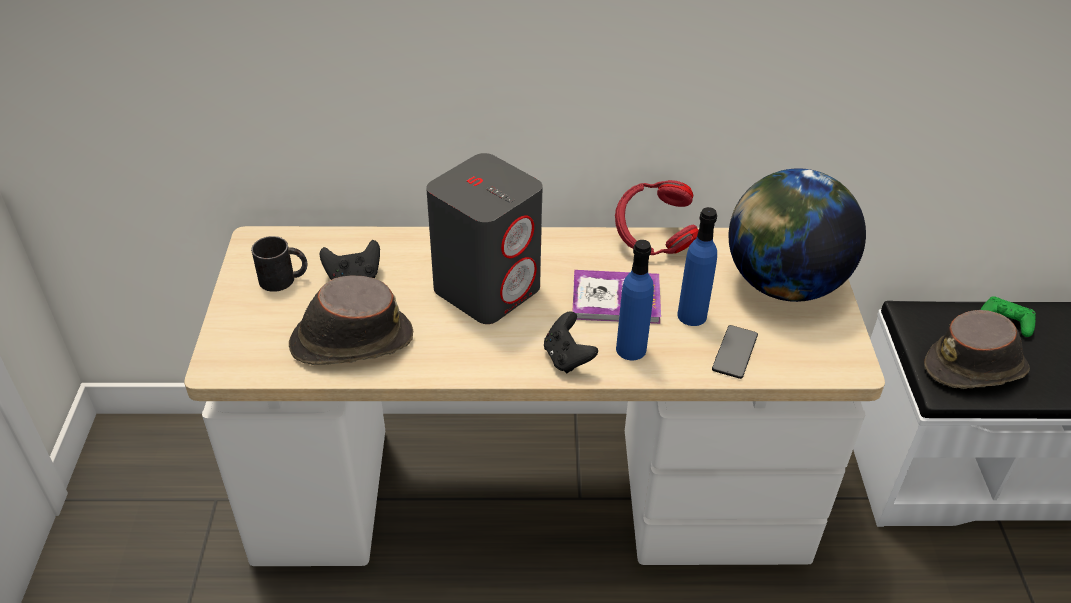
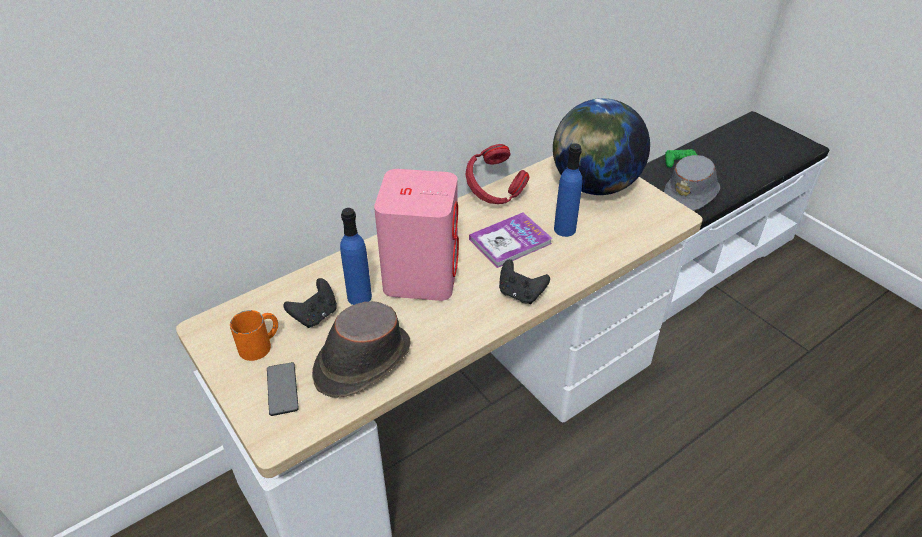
camera: 35 degrees left, 0 degrees up
(284, 279) = (260, 344): black mug -> orange mug
(488, 288) = (421, 275): grey speaker -> pink speaker
(631, 349) = (552, 268): blue bottle -> blue bottle (359, 297)
(734, 352) = (611, 239): phone -> phone (282, 389)
(976, 367) = (691, 194): brown hat -> grey hat

